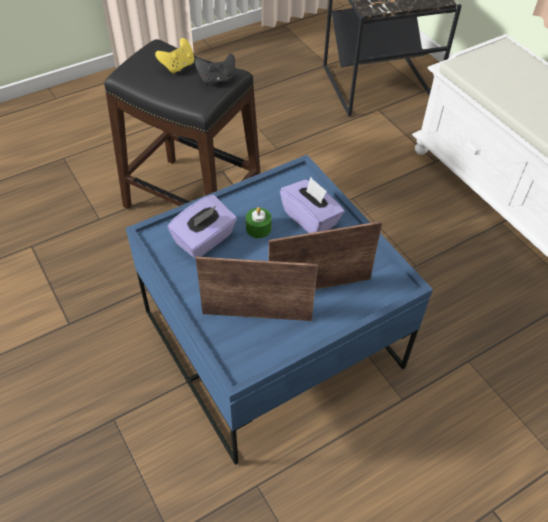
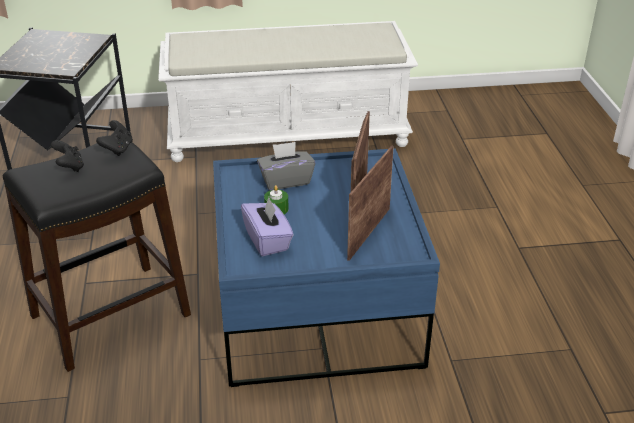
camera: 65 degrees left, 15 degrees down
(178, 67) = (70, 167): yellow game controller -> black game controller
(311, 218) = (286, 180): purple tissue box -> grey tissue box

